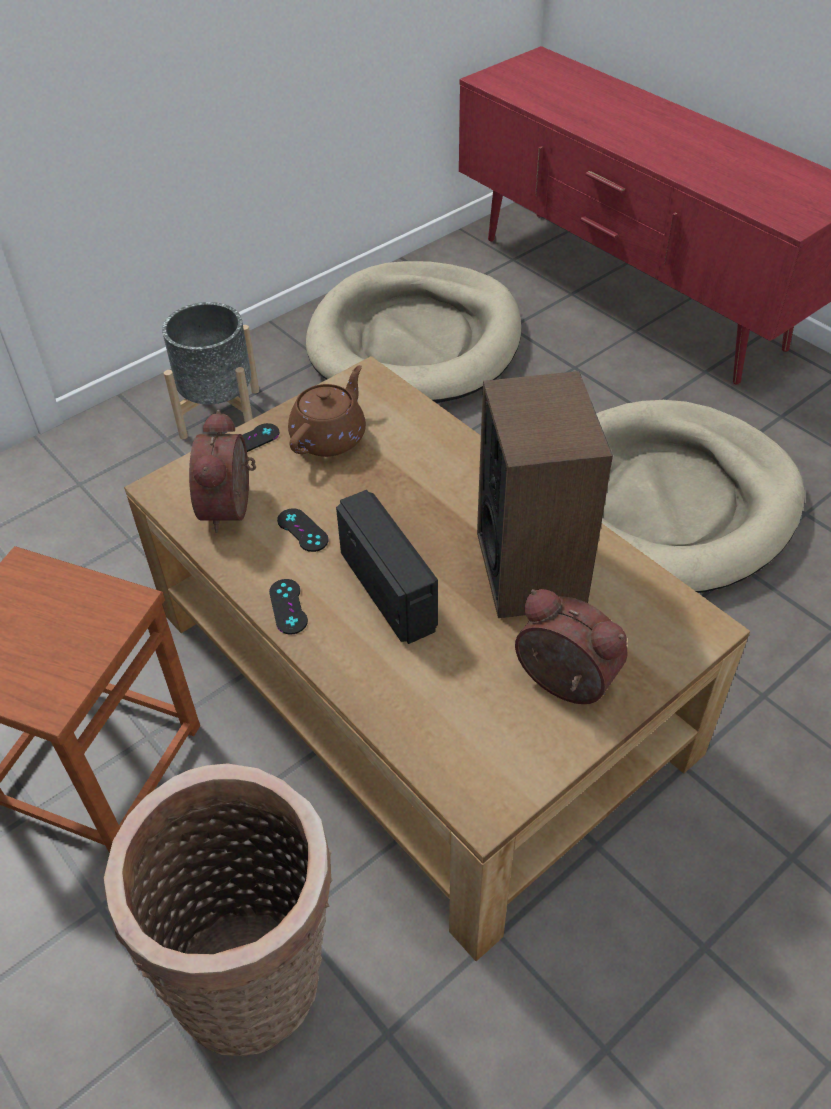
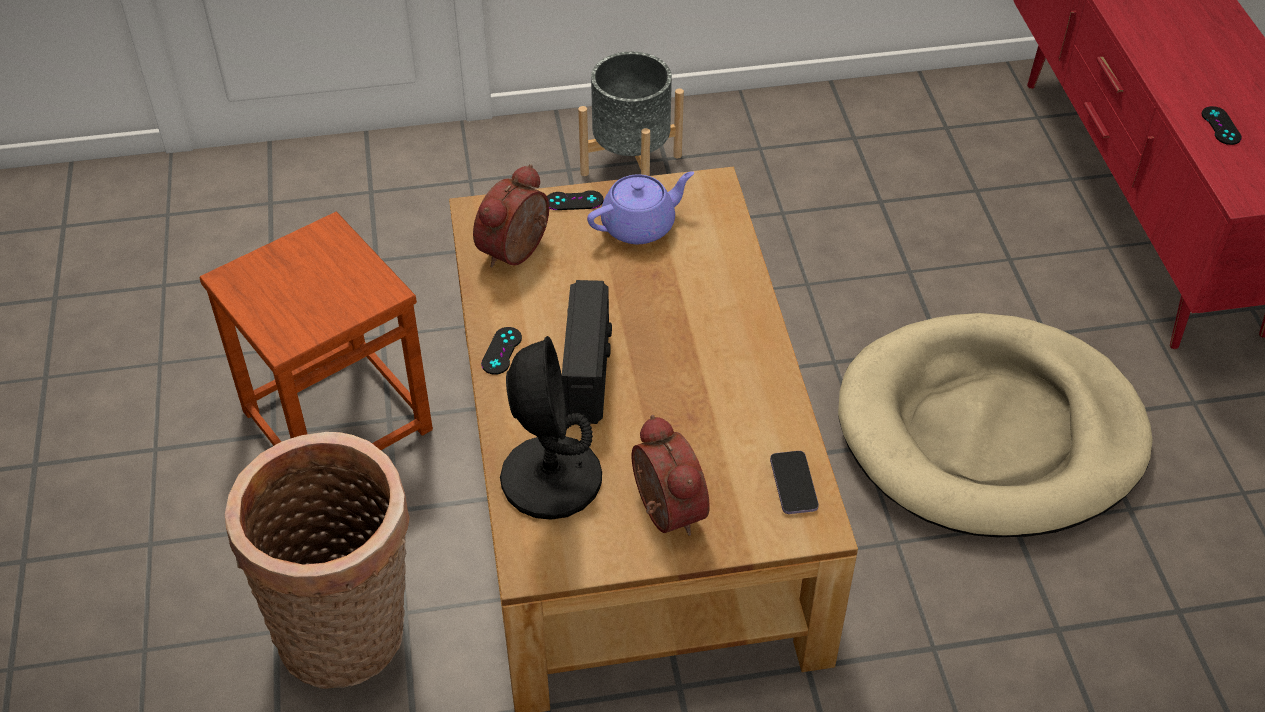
camera: 30 degrees right, 0 degrees up
(302, 530) = (558, 295): black game controller -> black game controller (1221, 126)
(330, 437) = (640, 226): brown teapot -> purple teapot
(415, 341) = (866, 166): beige dog bed -> none
(433, 706) = (551, 478): none -> black table lamp
(531, 568) = (716, 411): speaker -> none
(651, 601) = (793, 484): none -> phone

